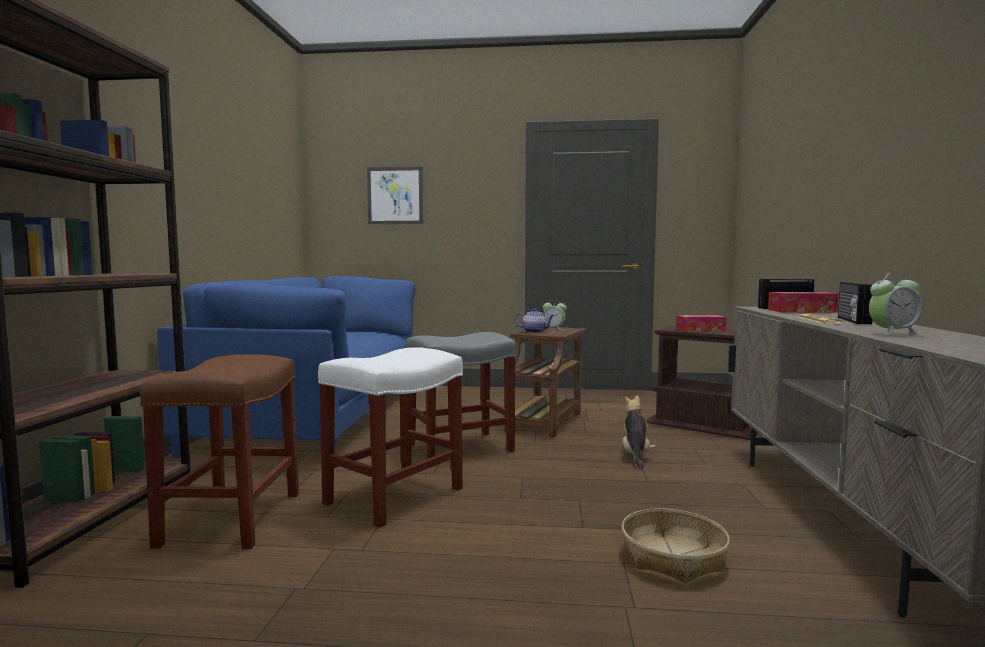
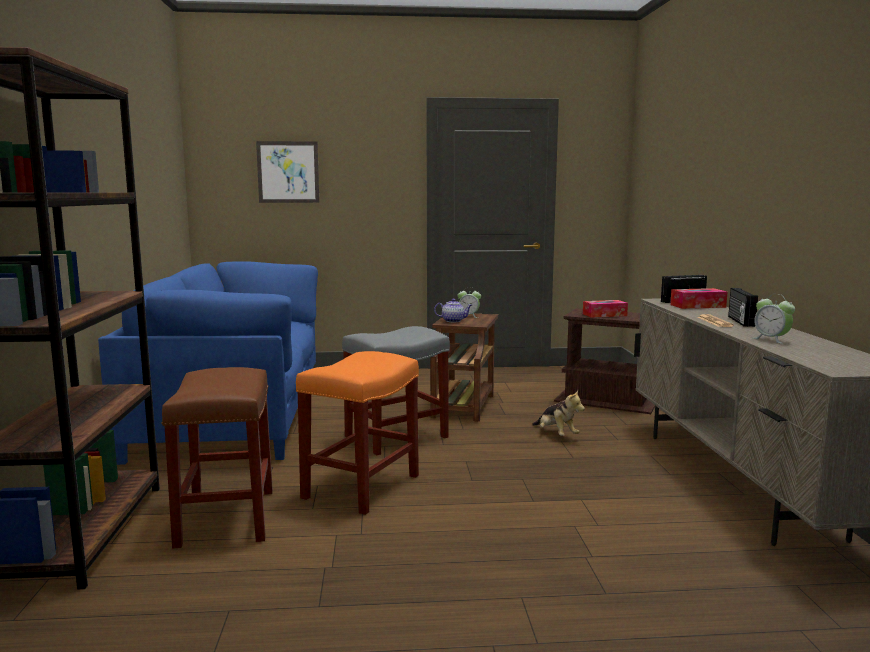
camera: 10 degrees left, 5 degrees up
(395, 495) = (362, 486): white stool -> orange stool
(635, 455) = (556, 434): plush toy -> plush toy turned 150 degrees clockwise
(673, 557) = (610, 518): basket -> none
(893, 333) = (771, 339): alarm clock -> alarm clock turned 75 degrees clockwise

